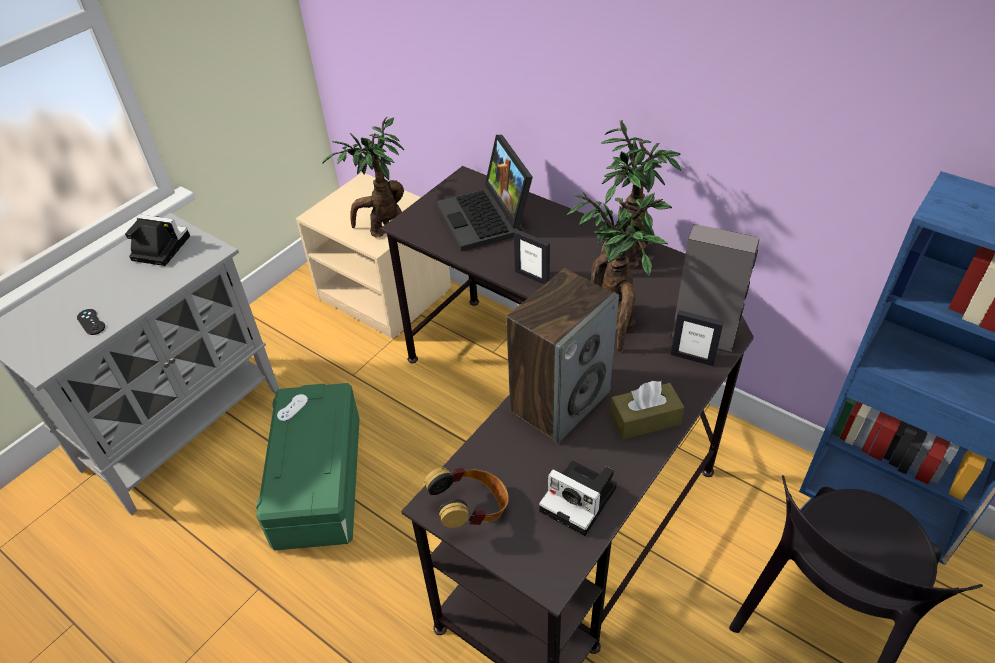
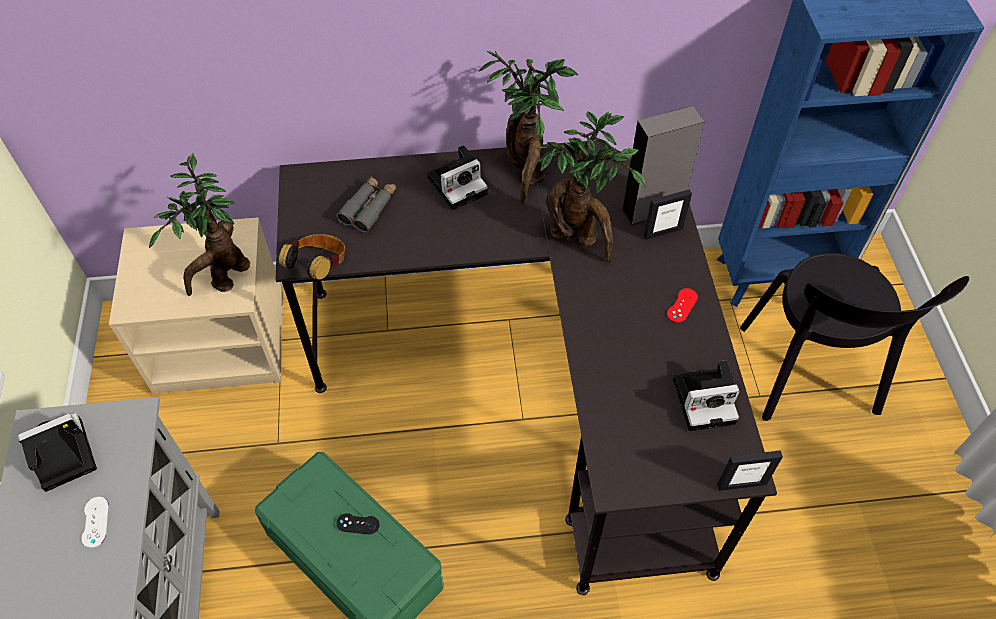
camera: 45 degrees left, 10 degrees up
(91, 322) = (92, 585): black game controller -> black game controller (358, 524)
(292, 407) = (294, 513): white game controller -> white game controller (95, 522)
(472, 510) = (645, 469): headphones -> headphones (319, 267)
(486, 219) = (369, 208): laptop -> grey binoculars
(532, 277) = (472, 240): picture frame -> picture frame (741, 484)
(560, 401) = (611, 334): speaker -> none
(566, 237) = (459, 184): none -> camera
(644, 419) = (682, 305): brown tissue box -> red game controller

